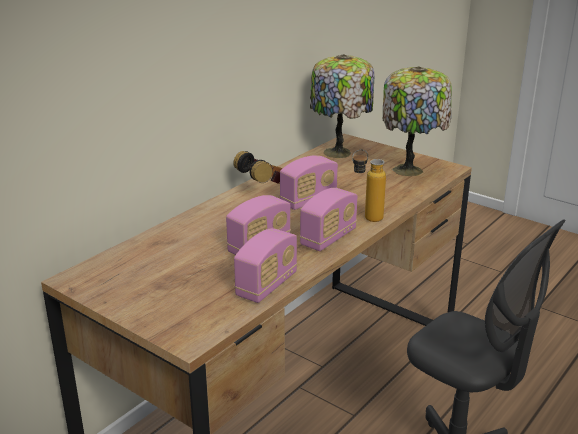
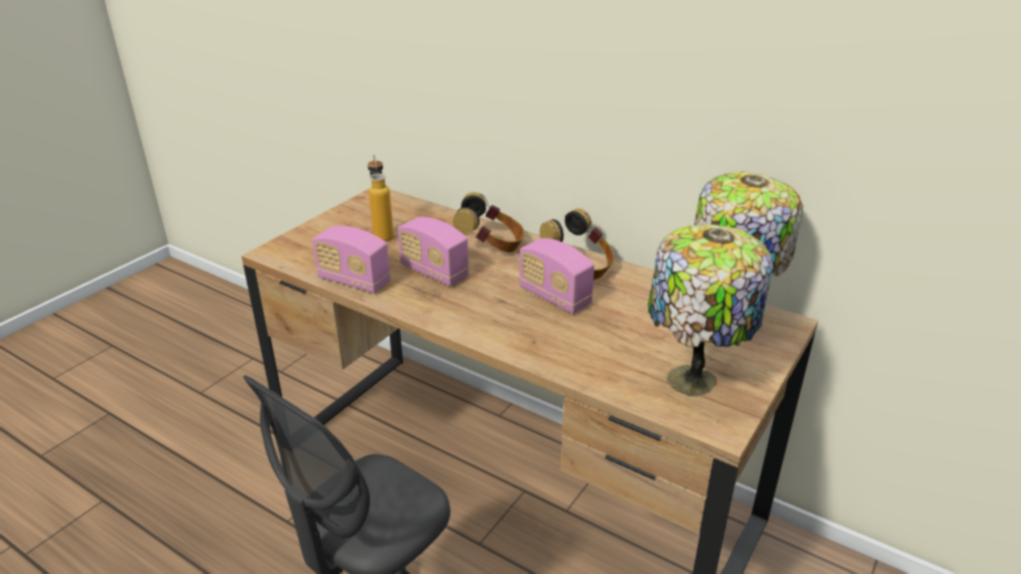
camera: 85 degrees right, 5 degrees up
(219, 221) = (491, 246): none -> headphones
(328, 238) = (455, 313): radio -> none
(366, 219) = (509, 340): bottle -> bottle (382, 234)

